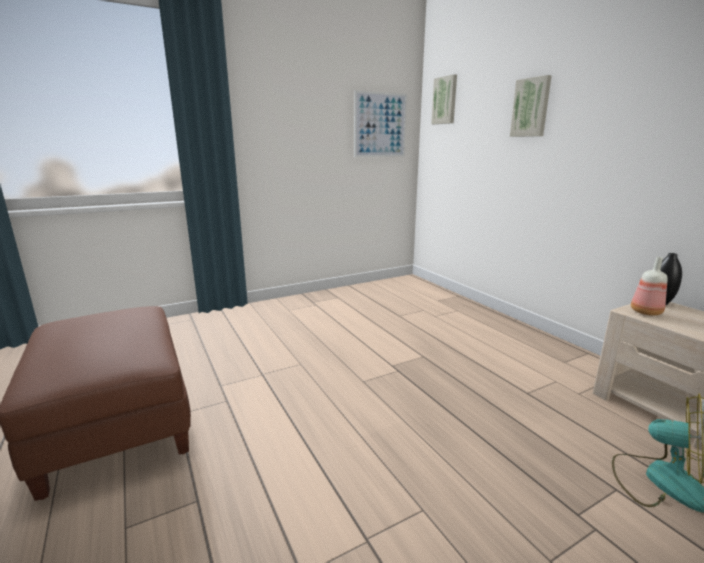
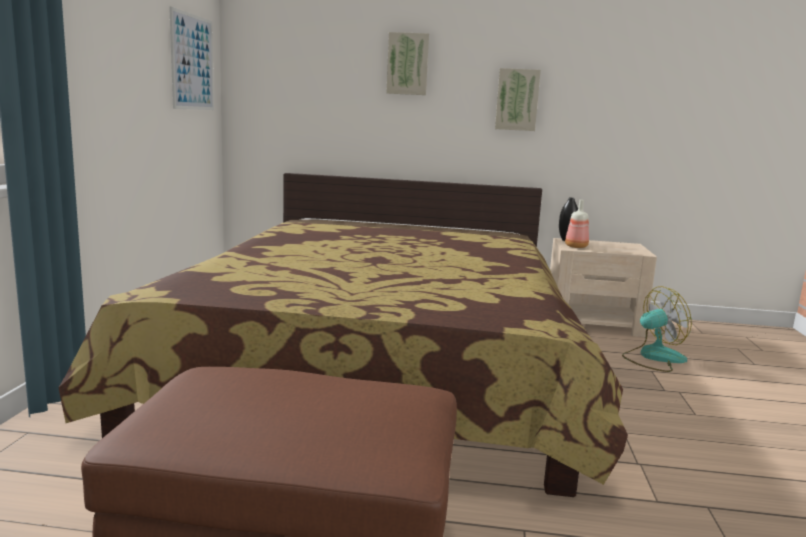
camera: 55 degrees left, 5 degrees down
(381, 352) = (377, 361): none -> bed
(445, 100) = (271, 39): picture -> picture (517, 100)

